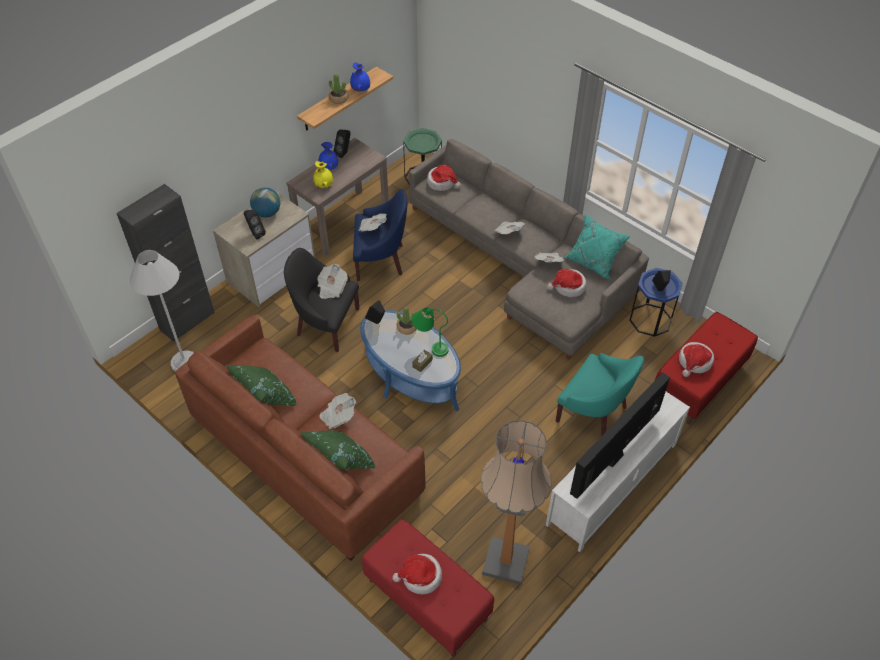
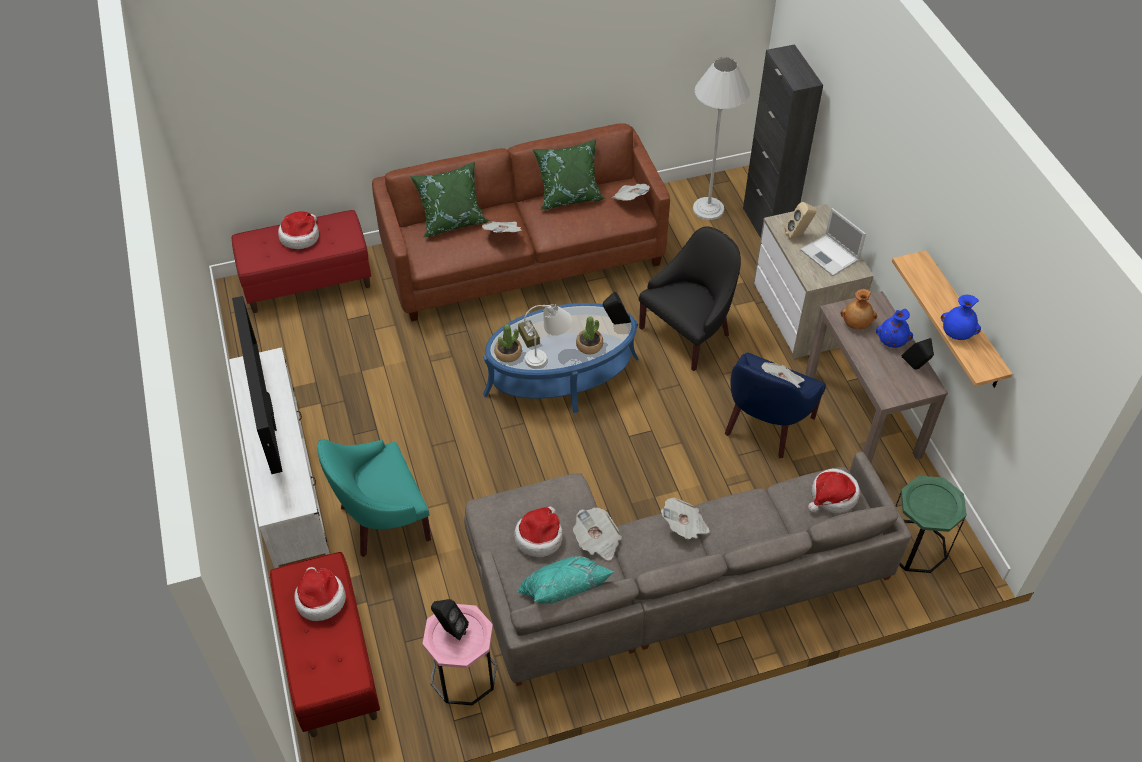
camera: 120 degrees right, 0 degrees up
(255, 234) = (798, 235): black speaker -> beige speaker
(267, 213) = (830, 255): globe -> laptop
(324, 185) = (856, 324): yellow vase -> brown vase
(331, 288) = (698, 306): newspaper -> newspaper (631, 199)
(338, 99) = (944, 302): potted plant -> potted plant (508, 353)
(430, 345) = (549, 354): green table lamp -> white table lamp
(506, 561) = (290, 351): floor lamp -> none
(650, 320) = (463, 674): blue side table -> pink side table

